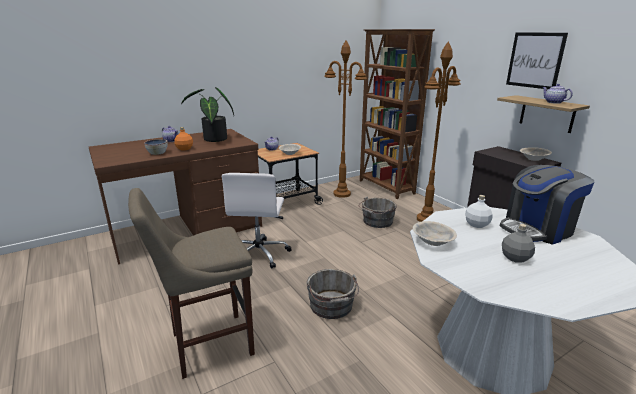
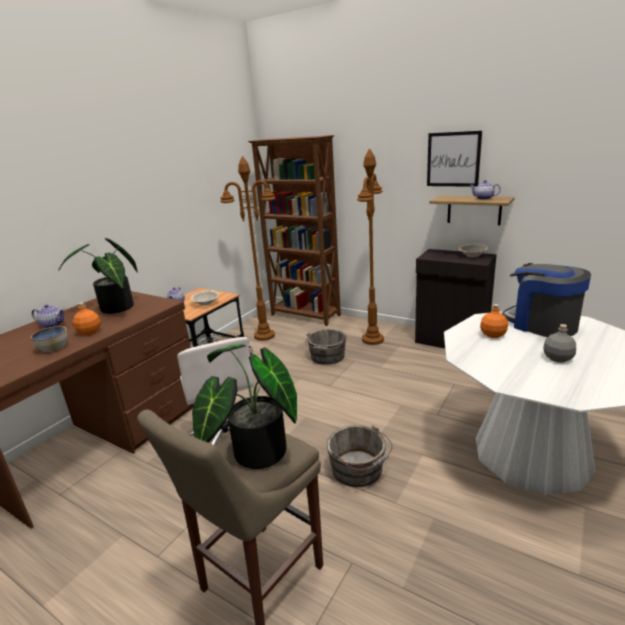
camera: 25 degrees left, 0 degrees up
(207, 245) = (254, 454): none -> potted plant
(432, 242) = (478, 365): beige bowl -> none
(476, 224) = (492, 335): white bottle -> orange bottle
(537, 229) = (541, 324): coffee machine -> coffee machine turned 105 degrees clockwise

